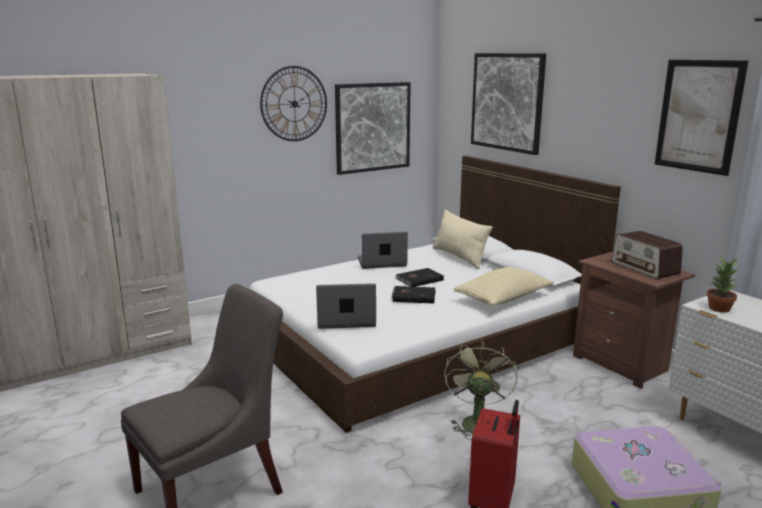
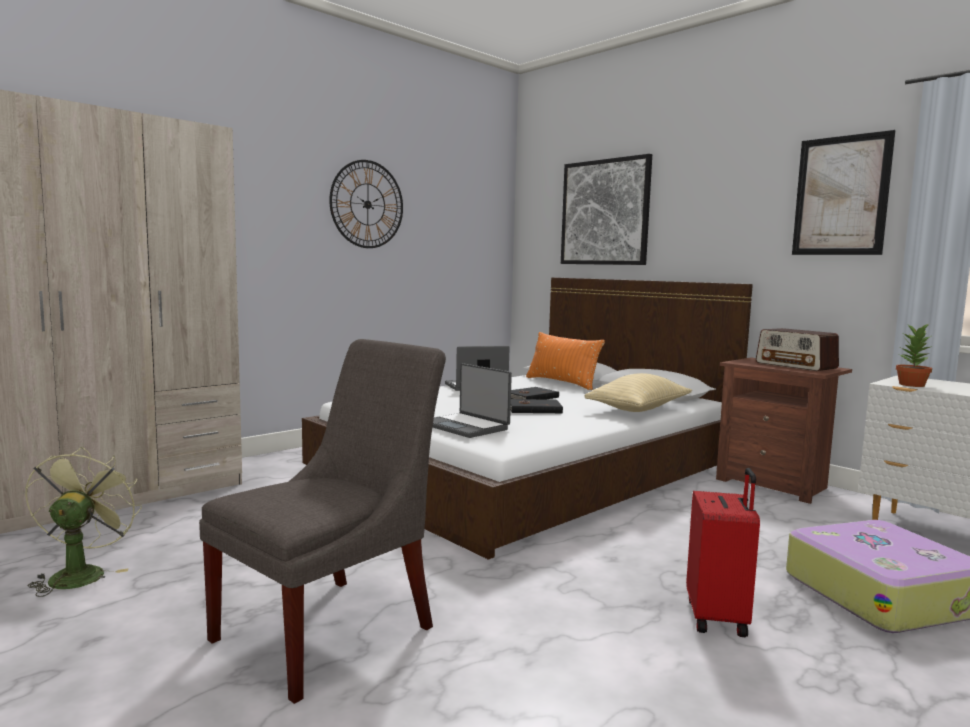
camera: 10 degrees left, 10 degrees down
(346, 320) = (466, 426): laptop -> laptop turned 120 degrees counterclockwise
(372, 127) = (450, 244): picture -> none
(459, 257) = (562, 383): beige pillow -> orange pillow
(476, 421) = (645, 540): green fan -> green fan (81, 573)

